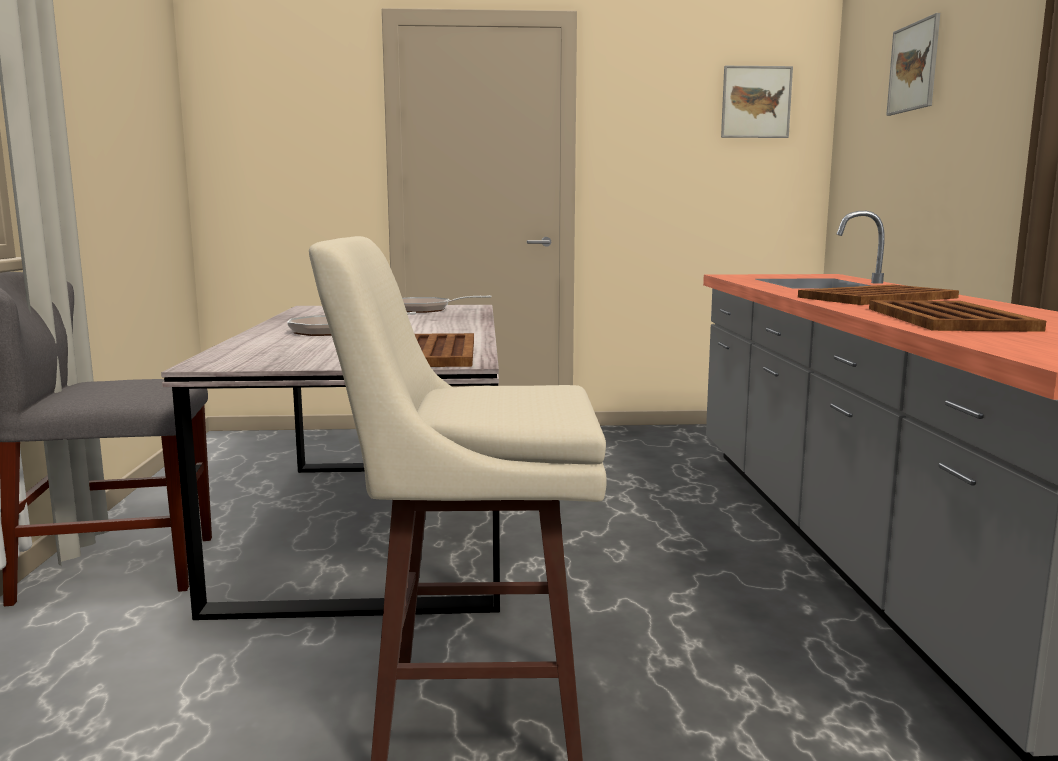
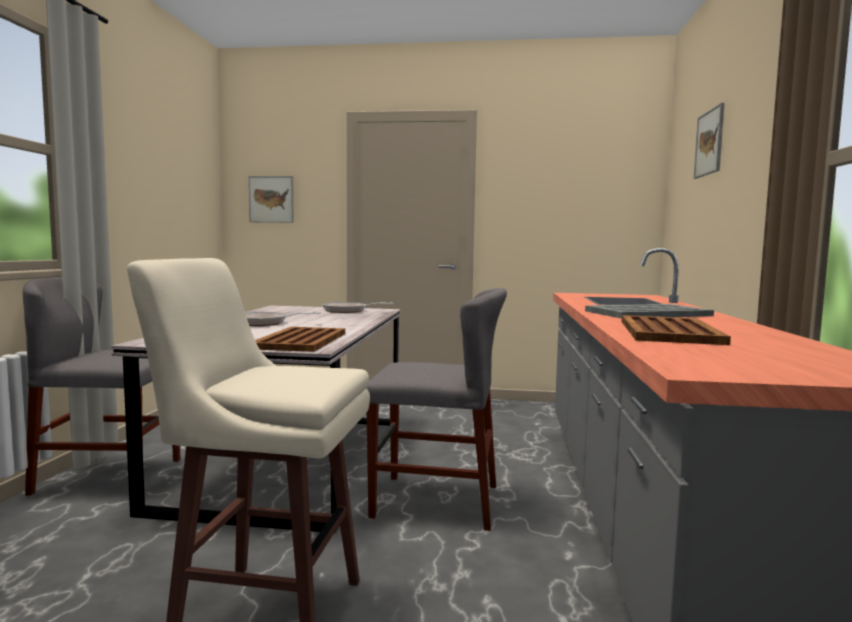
camera: 10 degrees right, 5 degrees down
(607, 561) = (435, 501): none -> grey chair
(756, 102) = (606, 170): picture -> picture (271, 199)
(876, 297) = (646, 313): brown tray -> grey tray

